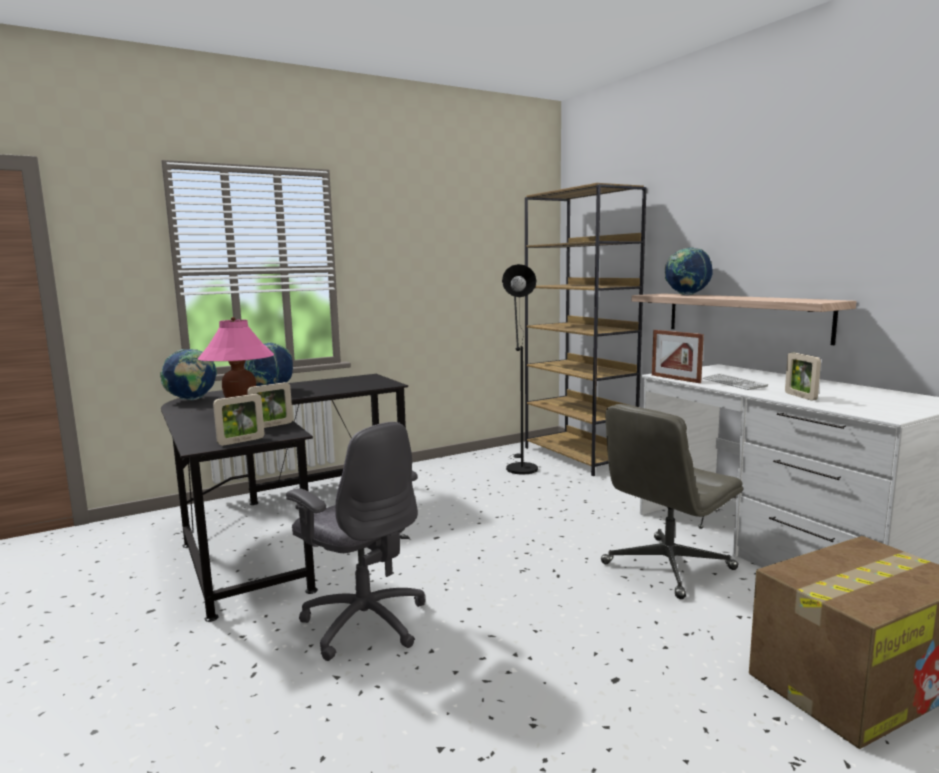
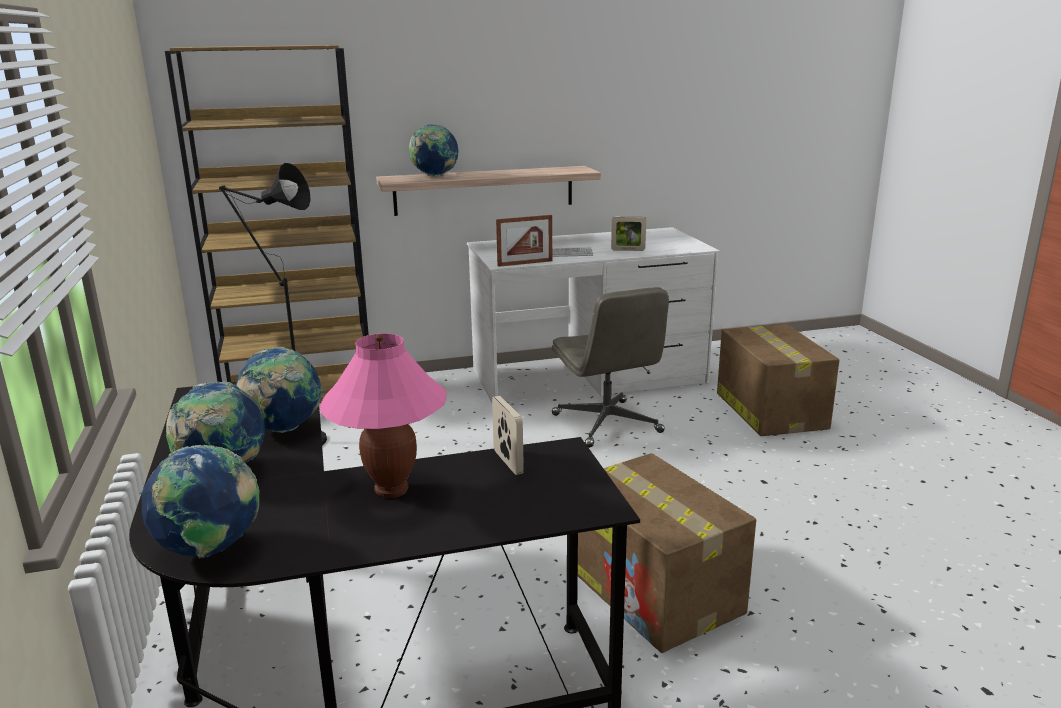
camera: 75 degrees left, 10 degrees up
(241, 441) = (586, 480): picture frame -> none
(321, 391) = (282, 429): none -> globe
(364, 622) = (655, 591): grey office chair -> cardboard box

